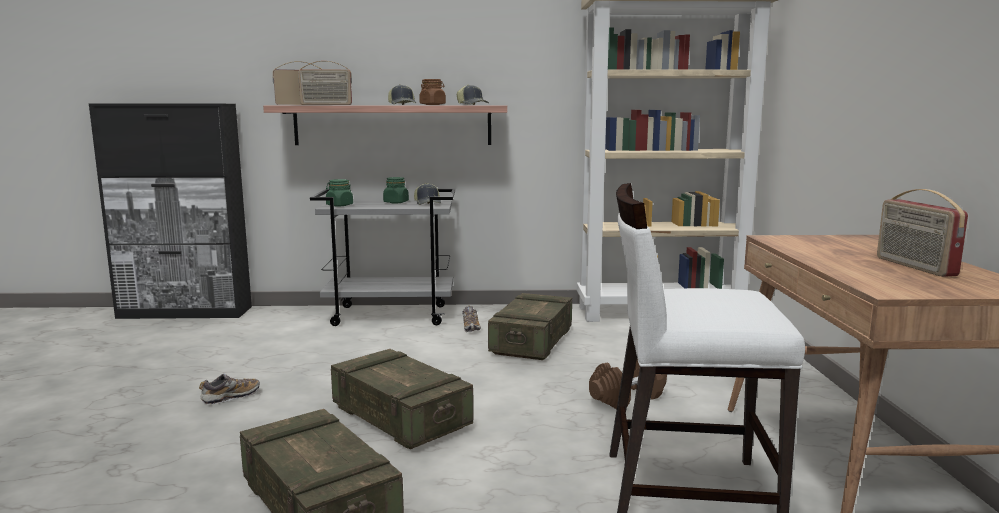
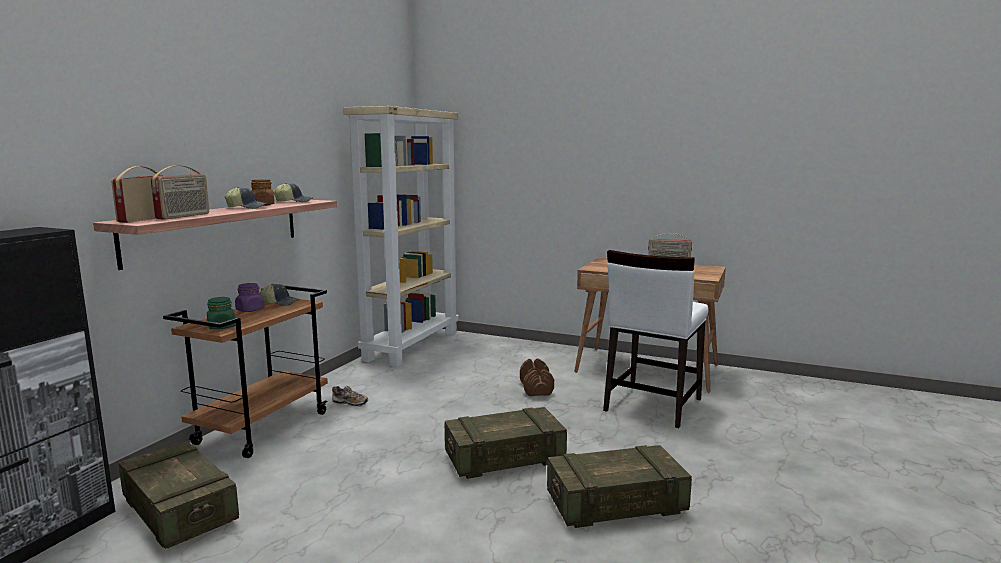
camera: 65 degrees left, 0 degrees up
(230, 397) = (384, 530): shoe -> none
(391, 315) = (263, 427): grey cart -> brown cart
(396, 202) = (250, 310): green jar -> purple jar
(532, 342) = (413, 391): crate -> crate (180, 511)

